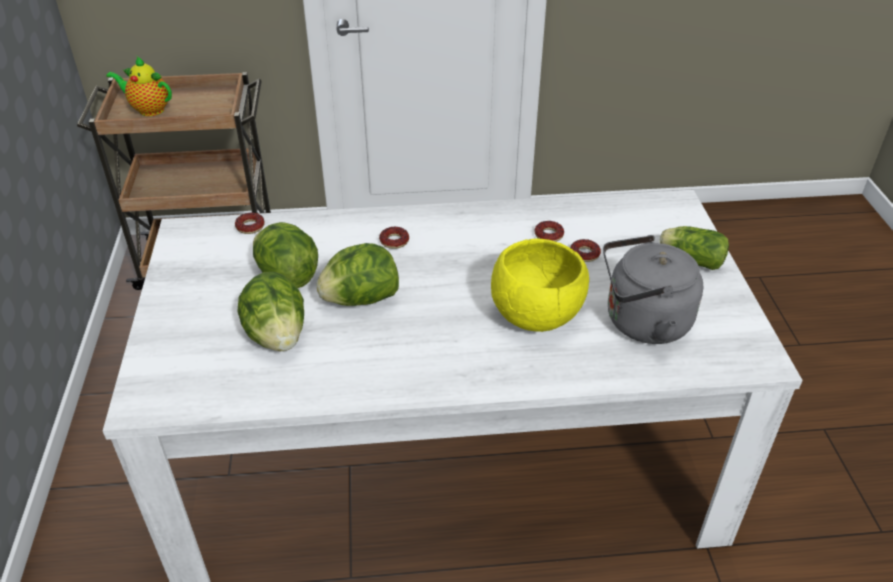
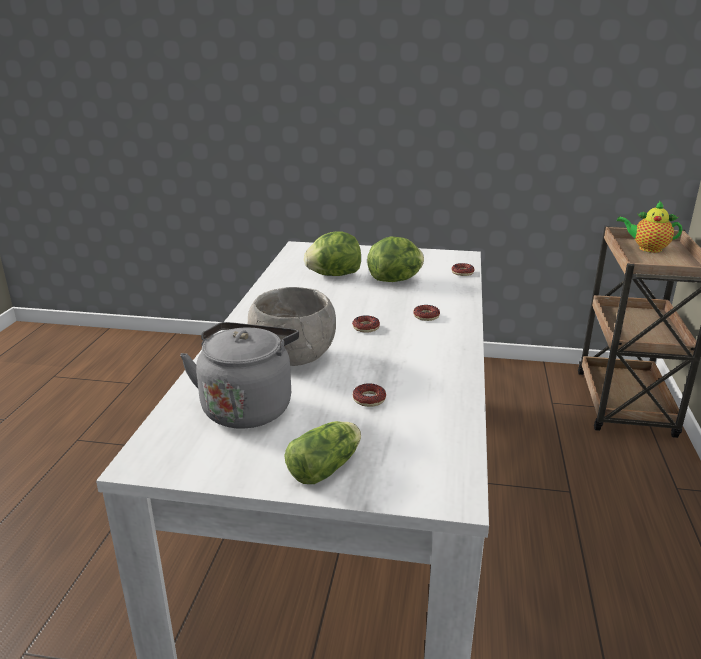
camera: 105 degrees right, 15 degrees down
(148, 109) = (647, 249): teapot -> teapot turned 105 degrees counterclockwise
(360, 300) = (356, 299): lettuce -> none
(536, 316) = (292, 358): yellow bowl -> grey bowl
(548, 235) = (410, 386): donut -> donut (365, 327)

